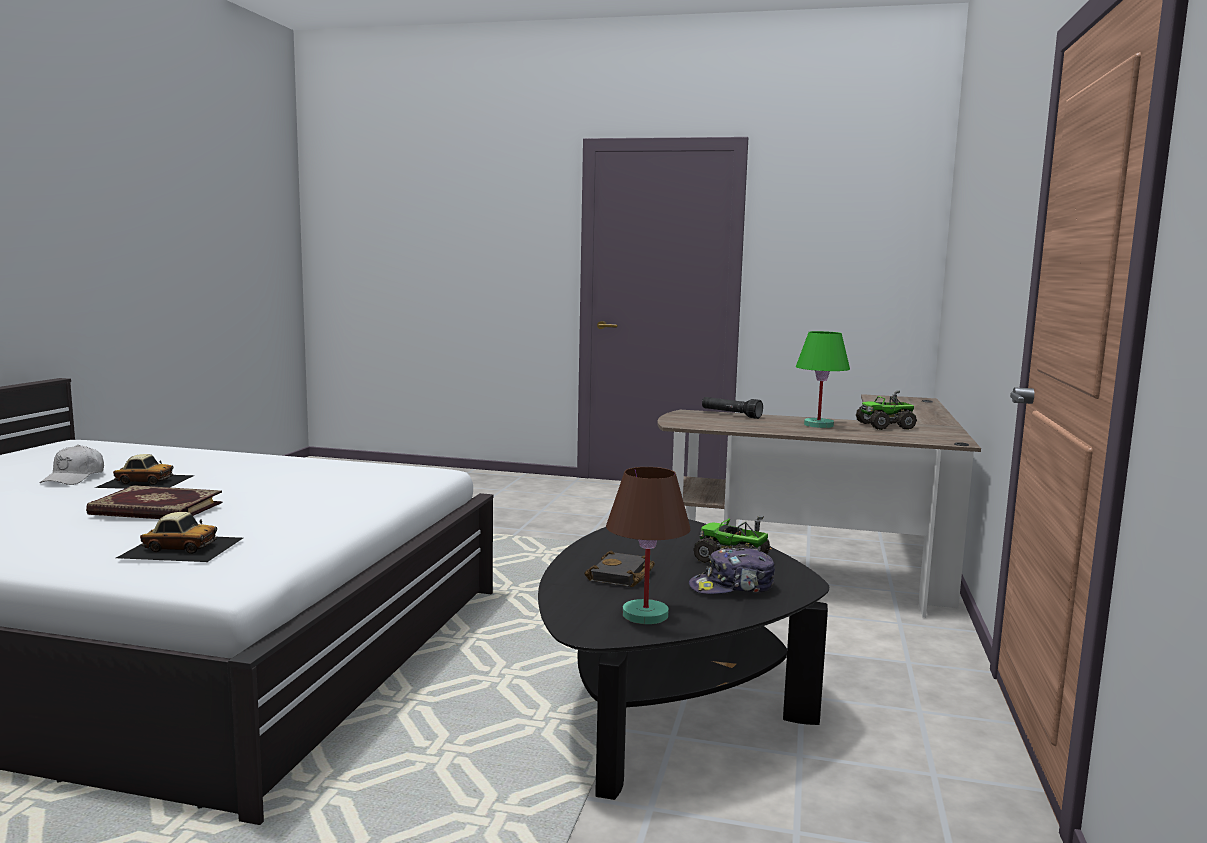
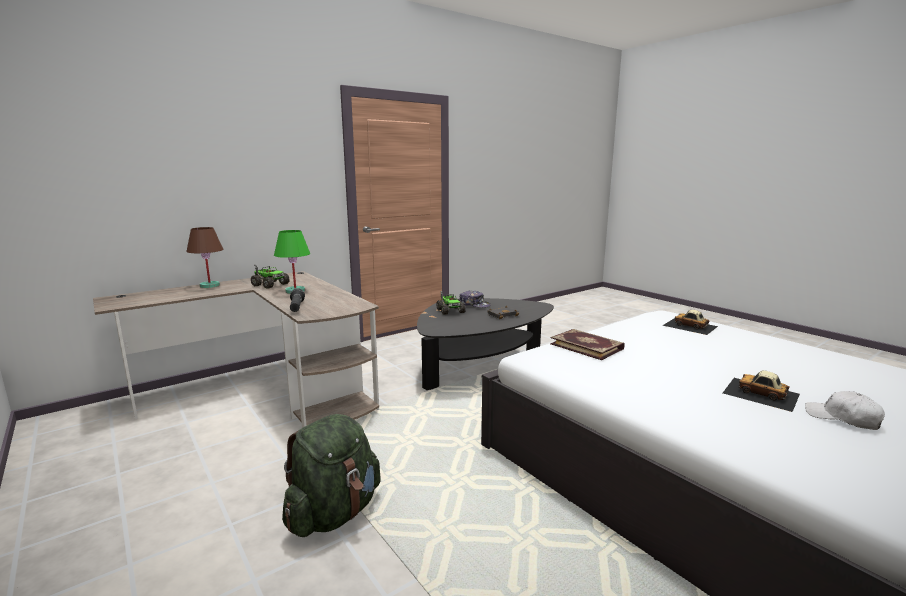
camera: 140 degrees left, 5 degrees up
(74, 478) = (842, 418): white cap -> white cap turned 90 degrees counterclockwise
(155, 509) = (723, 354): book -> book (587, 346)
(548, 533) = (334, 513): none -> green backpack
(644, 615) = (518, 305): brown table lamp -> brown table lamp (210, 286)

